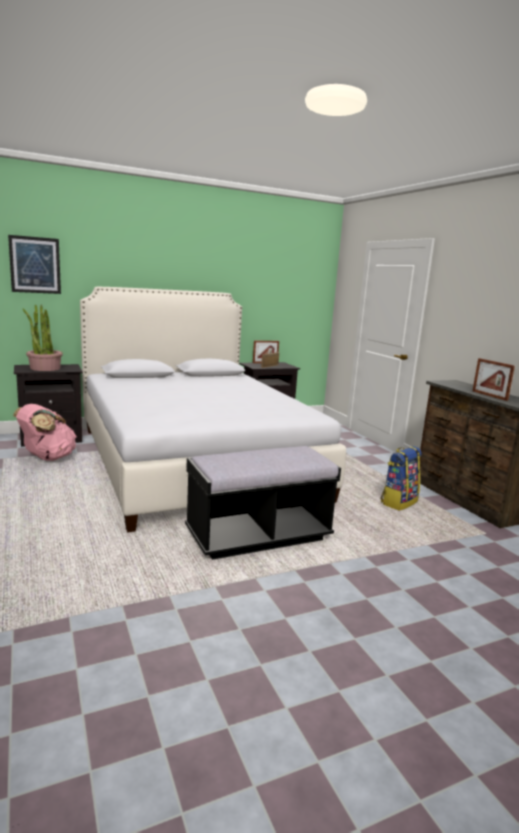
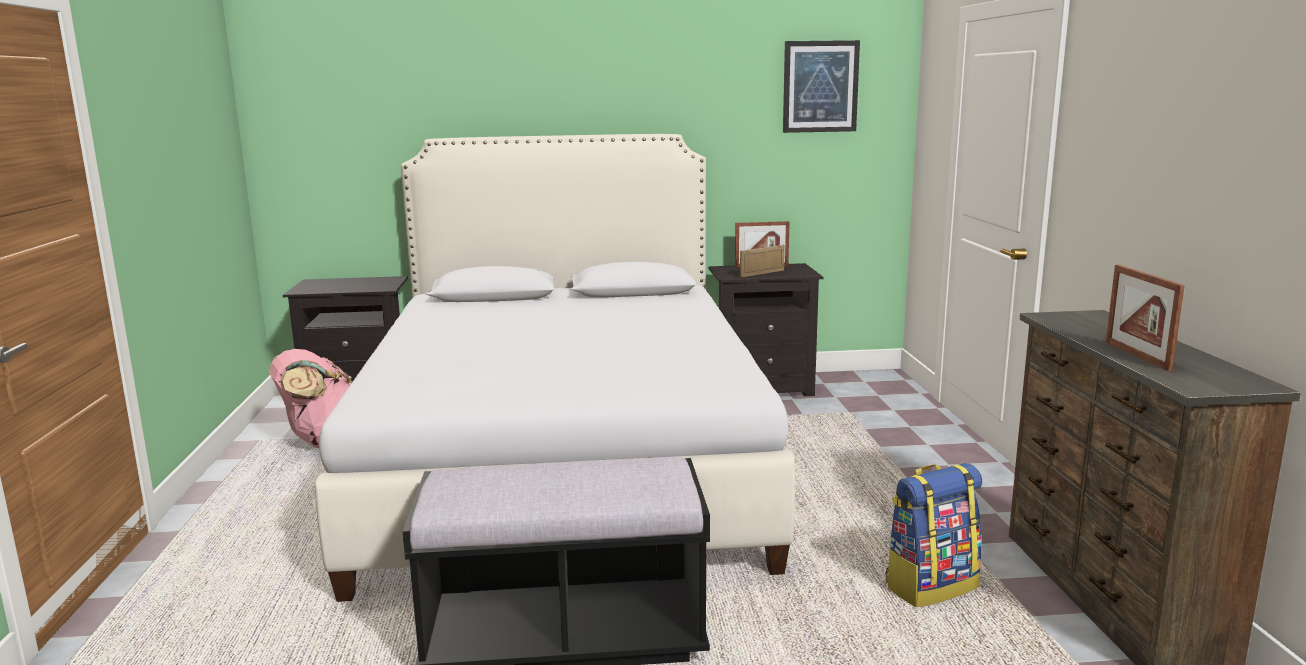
camera: 20 degrees right, 0 degrees up
(35, 265) = (329, 109): picture -> picture (820, 86)
(45, 368) = (341, 285): potted plant -> none

